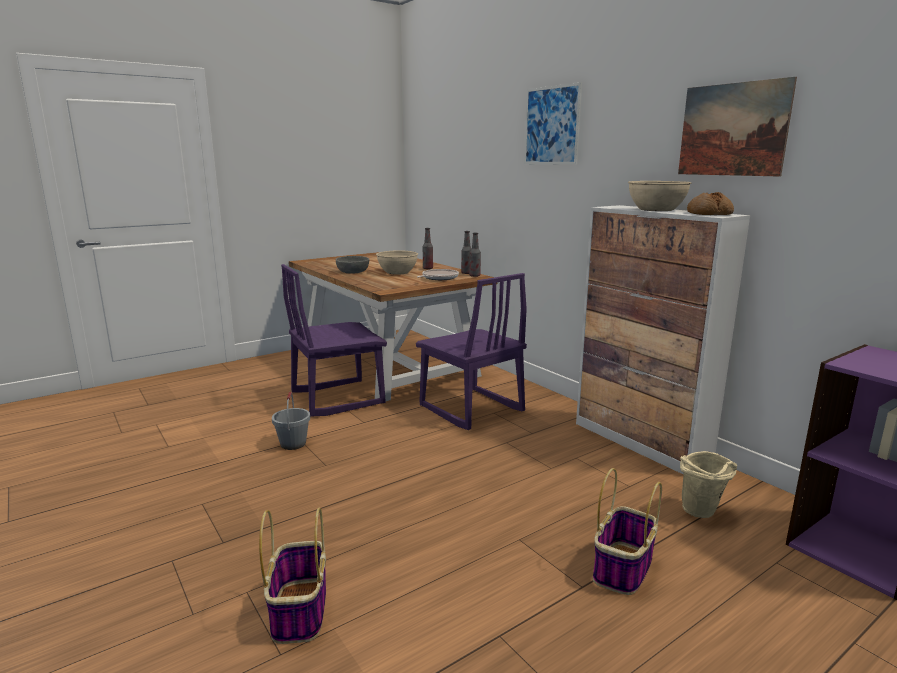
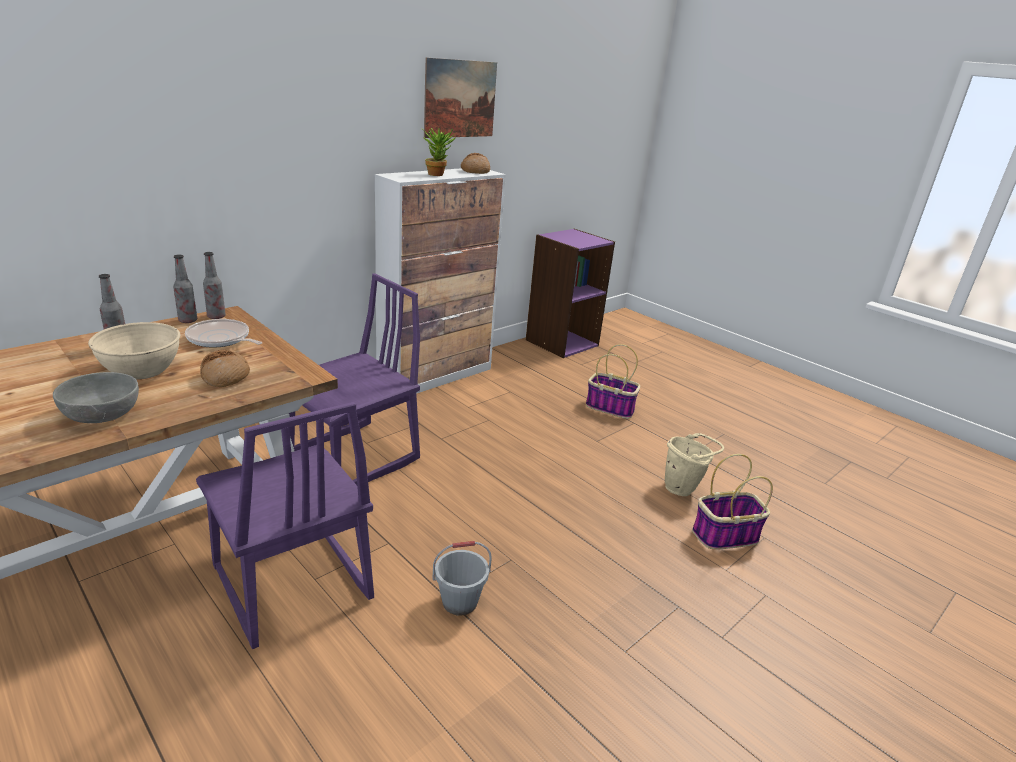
camera: 100 degrees left, 10 degrees up
(387, 281) = (225, 376): none -> bread
(551, 125) = (259, 79): picture -> none
(656, 209) = (437, 174): beige bowl -> potted plant
(701, 514) = (539, 374): beige bucket -> beige bucket (683, 489)

